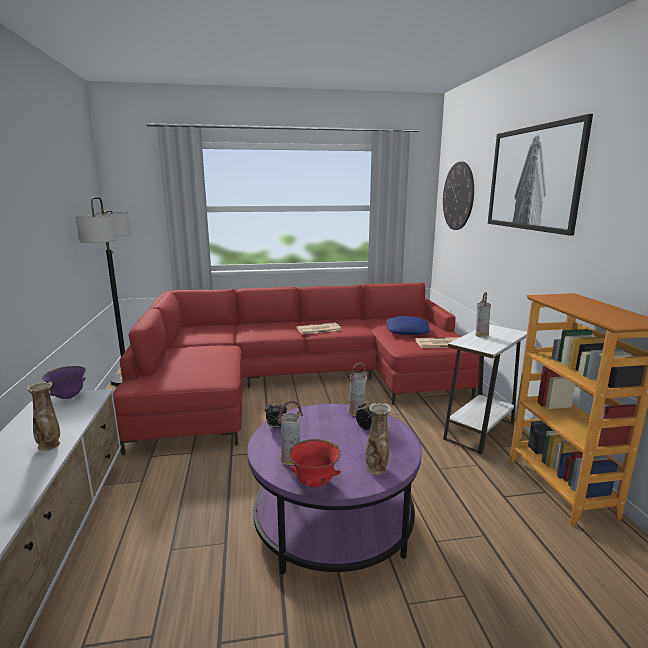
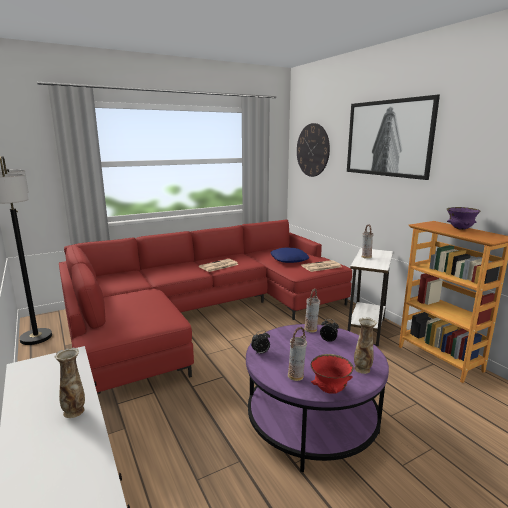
camera: 20 degrees left, 0 degrees up
(68, 397) = (45, 361): purple bowl -> purple bowl (460, 229)

